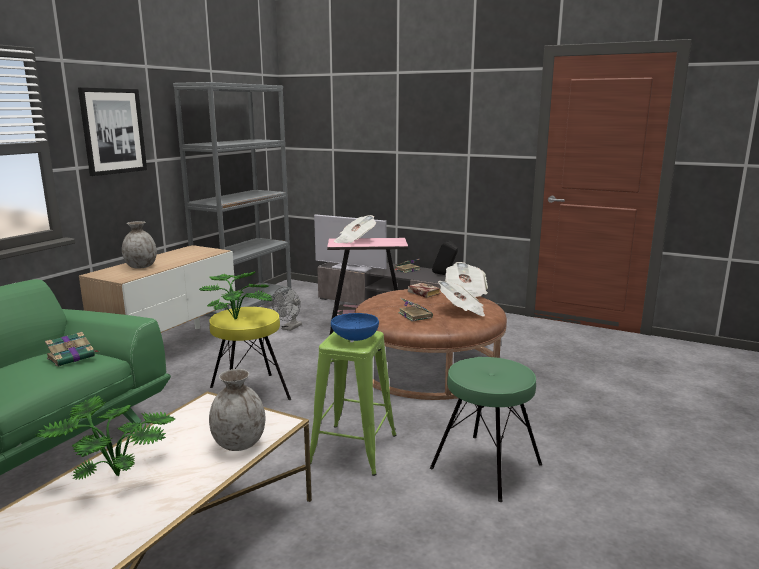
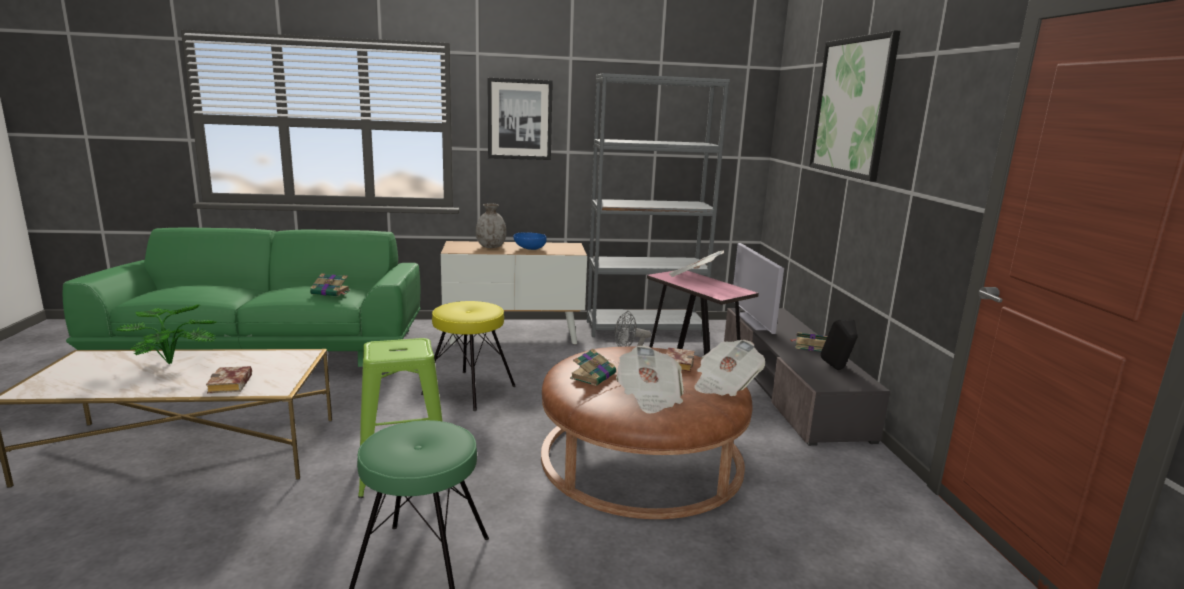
camera: 55 degrees right, 0 degrees up
(238, 317) = (458, 309): potted plant -> none
(239, 444) = (231, 385): grey vase -> book
(355, 339) = (396, 350): blue bowl -> blue bowl (529, 249)
(392, 104) = (852, 107): none -> picture

